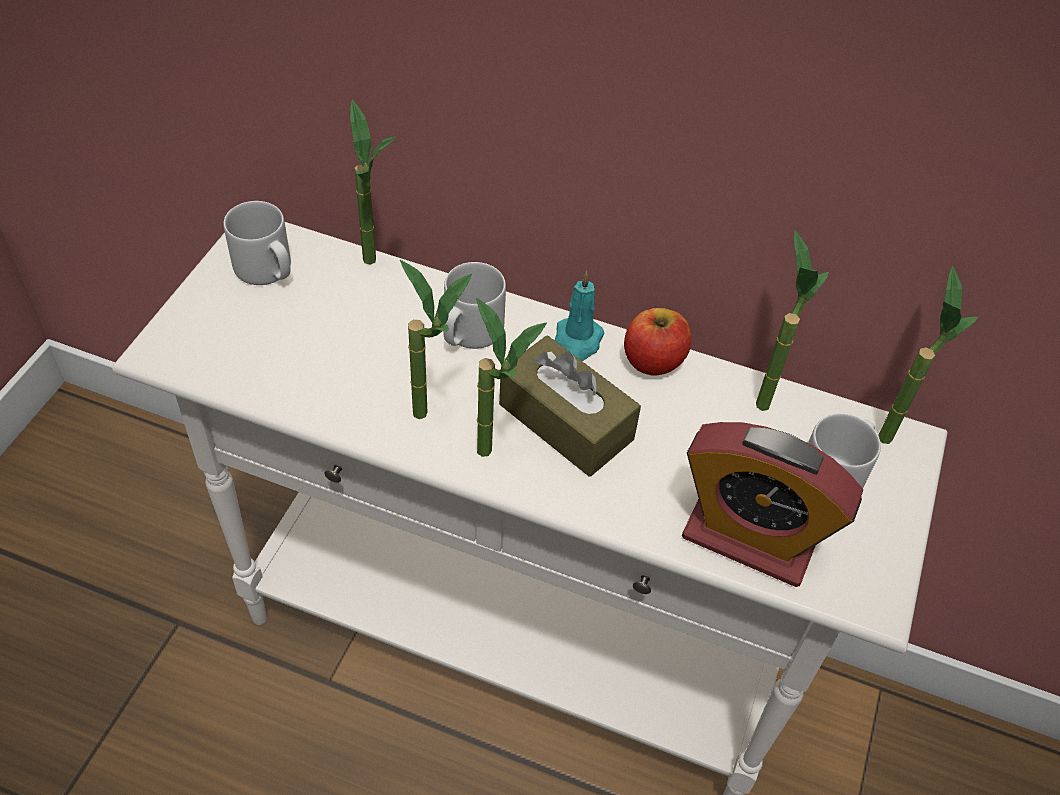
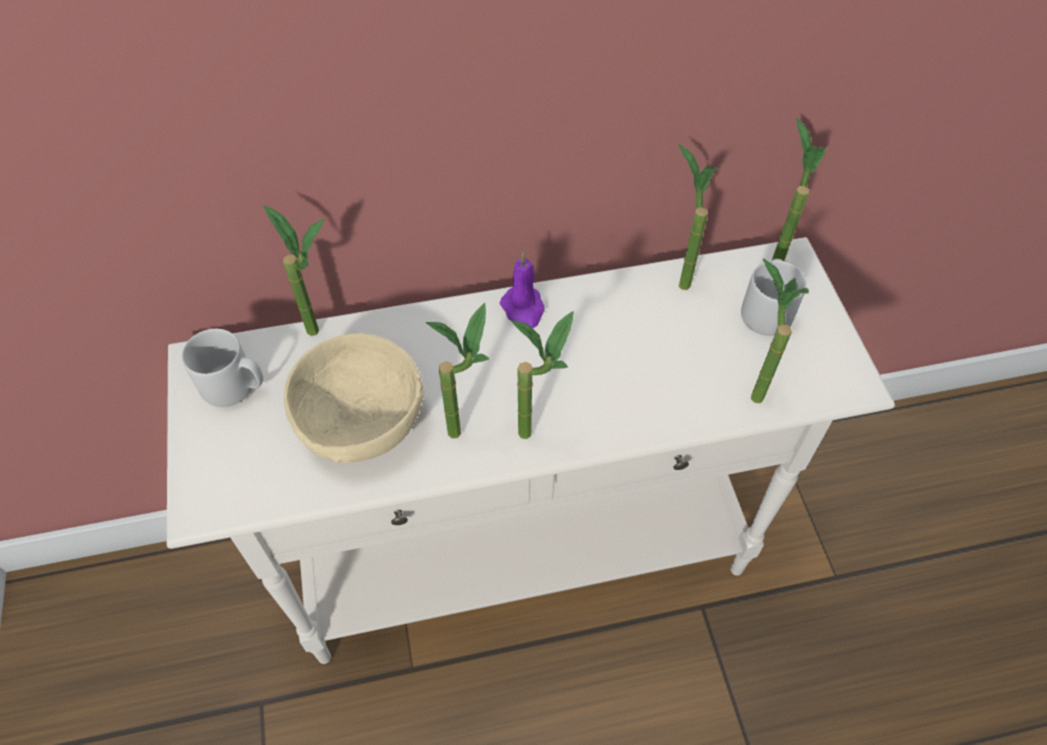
camera: 30 degrees left, 5 degrees up
(346, 356) = (359, 421): none -> beige bowl
(469, 333) = (439, 347): grey mug -> none
(566, 422) = (564, 376): brown tissue box -> none
(577, 341) = (523, 309): turquoise candle -> purple candle
(653, 360) = (587, 294): apple -> none
(749, 538) = (749, 387): alarm clock -> potted plant

